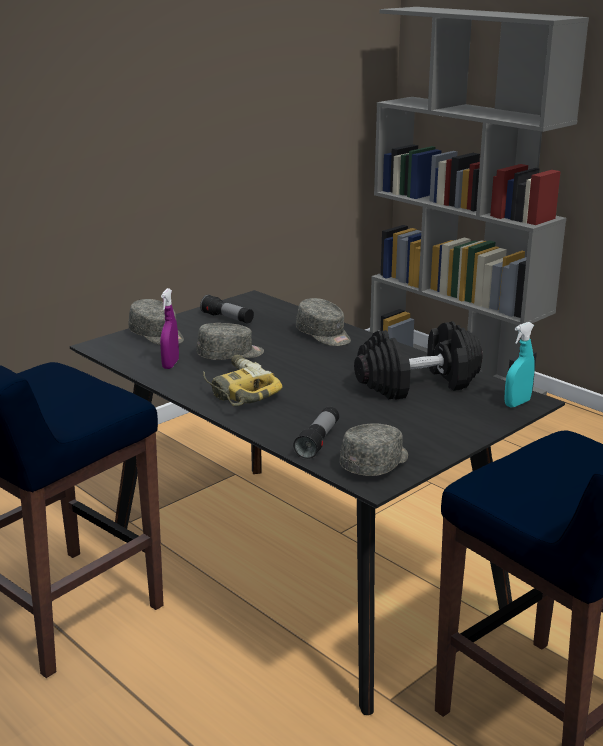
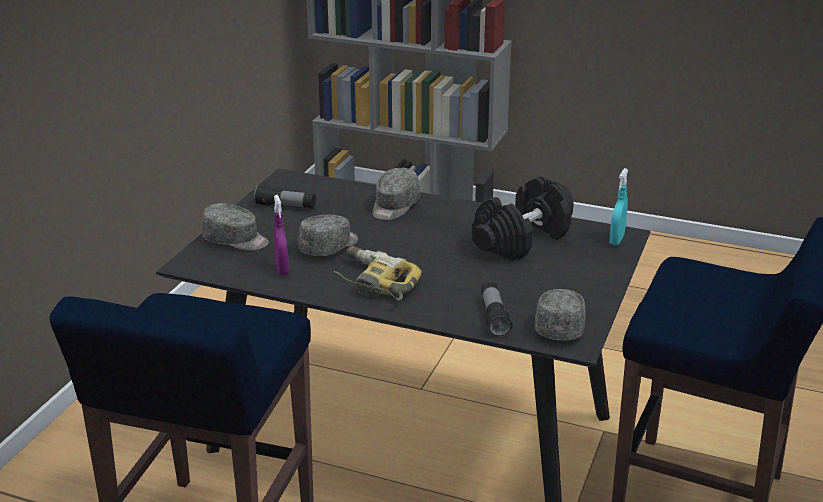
camera: 25 degrees left, 5 degrees up
(324, 335) = (394, 206): grey cap -> grey cap turned 90 degrees clockwise

